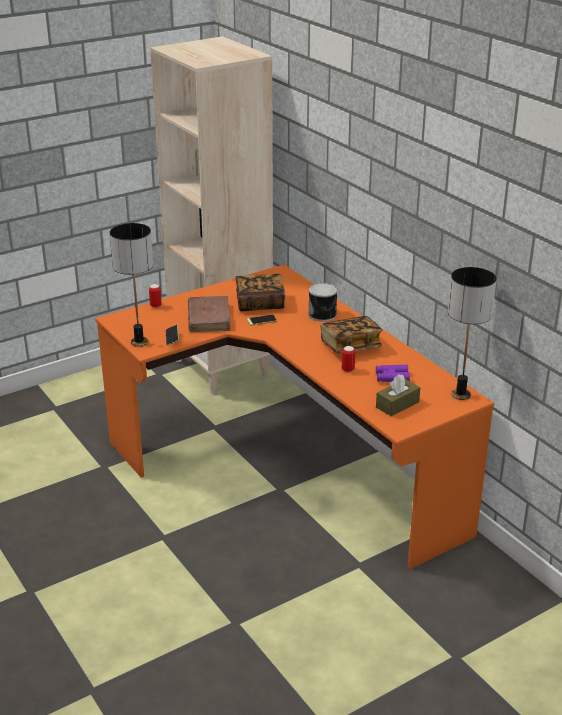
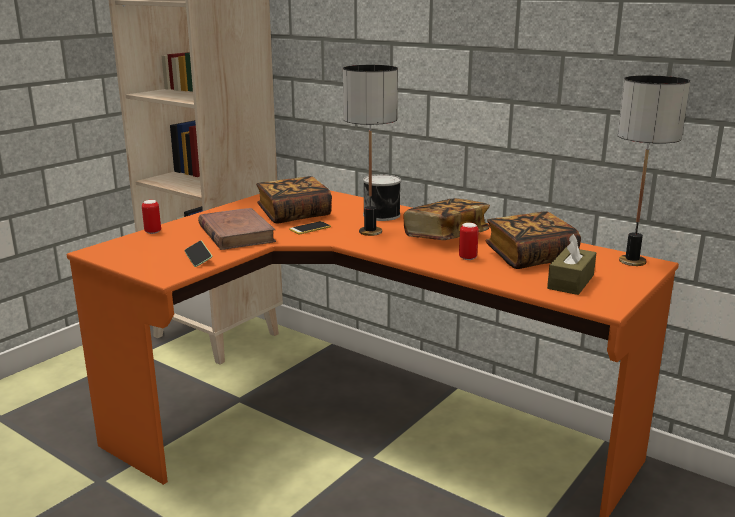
camera: 20 degrees left, 10 degrees down
(139, 342) = (150, 269): table lamp -> table lamp (370, 232)
(392, 377) = (530, 257): purple binoculars -> book

